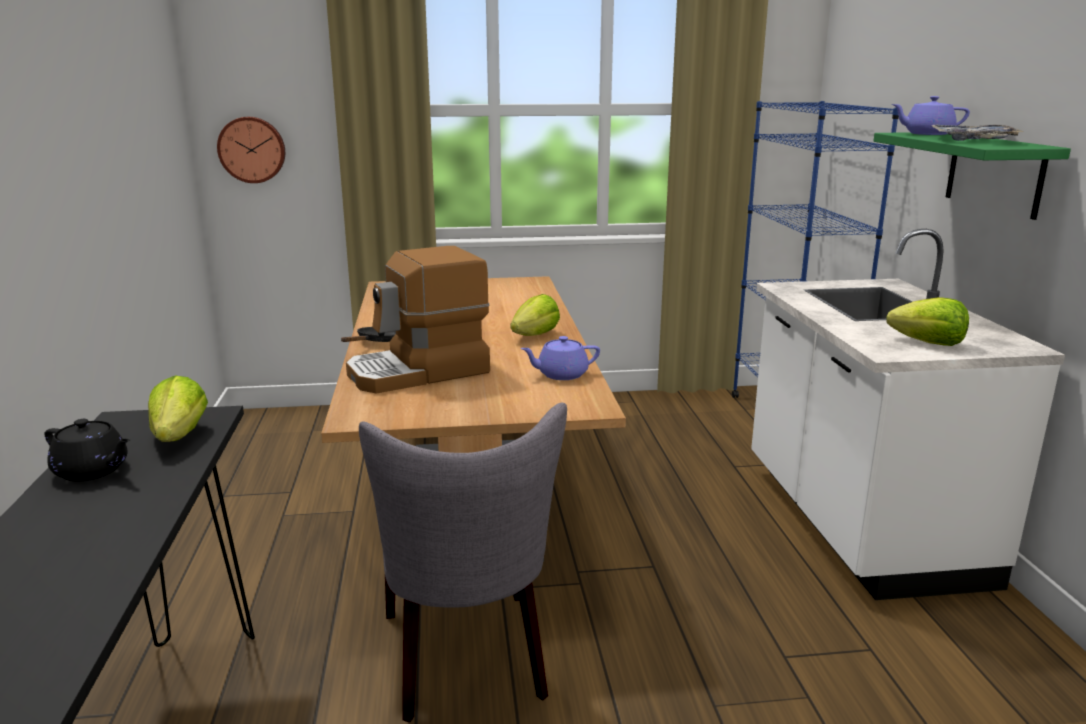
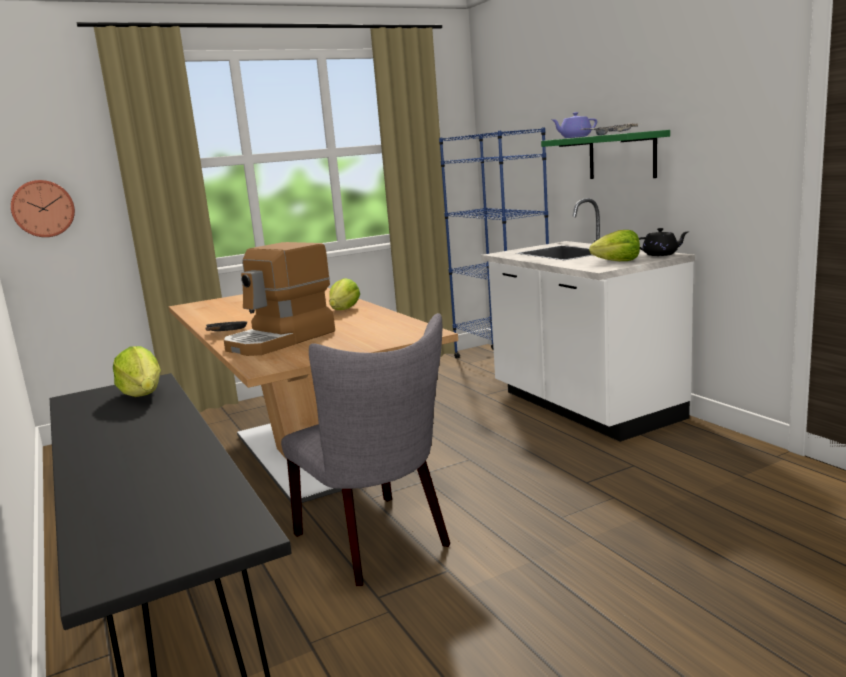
camera: 20 degrees left, 5 degrees down
(93, 471) = (97, 422): black teapot -> black teapot (661, 254)
(561, 374) = (388, 323): purple teapot -> none

